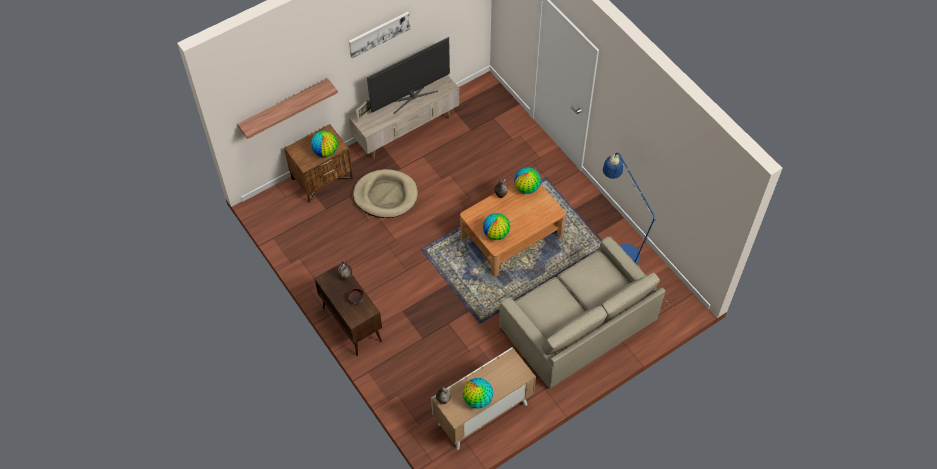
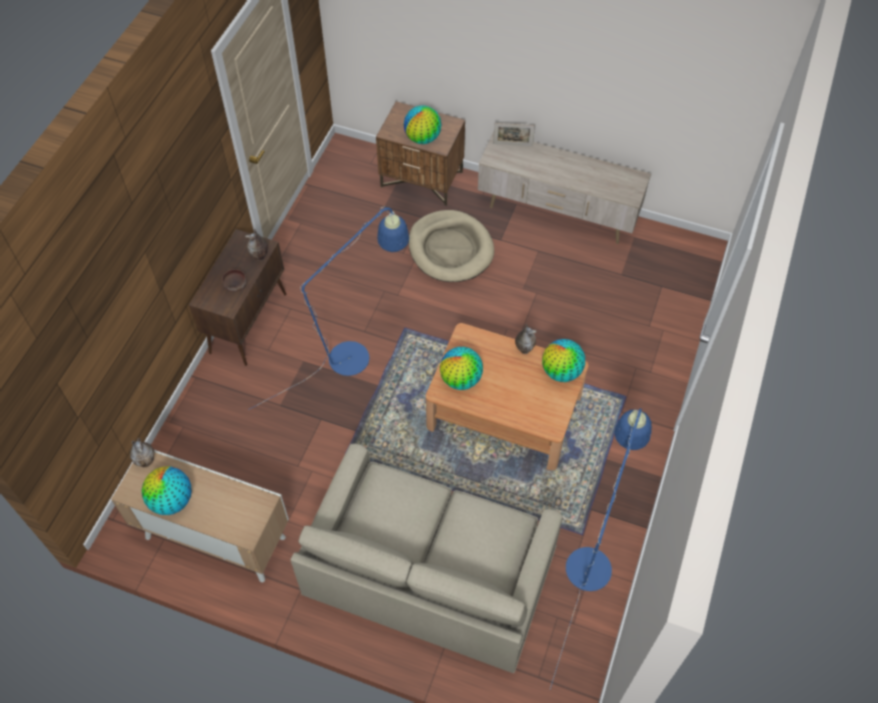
camera: 55 degrees right, 0 degrees up
(284, 107) = (408, 43): shelf -> none
(379, 34) = (570, 40): picture -> none
(411, 96) = (579, 170): television -> none
(419, 281) = (358, 353): none -> blue floor lamp

